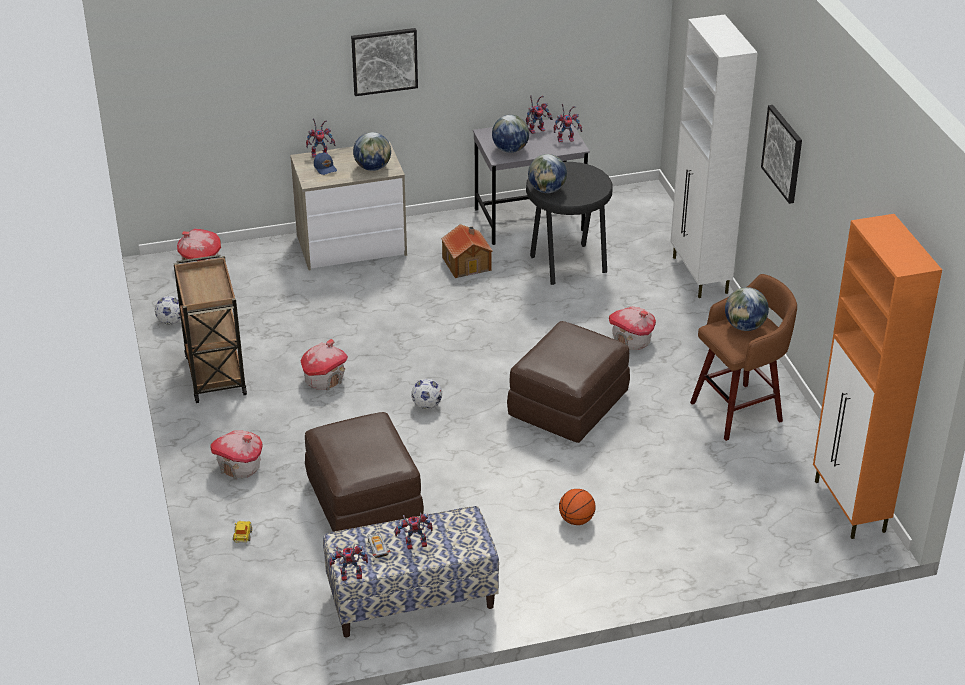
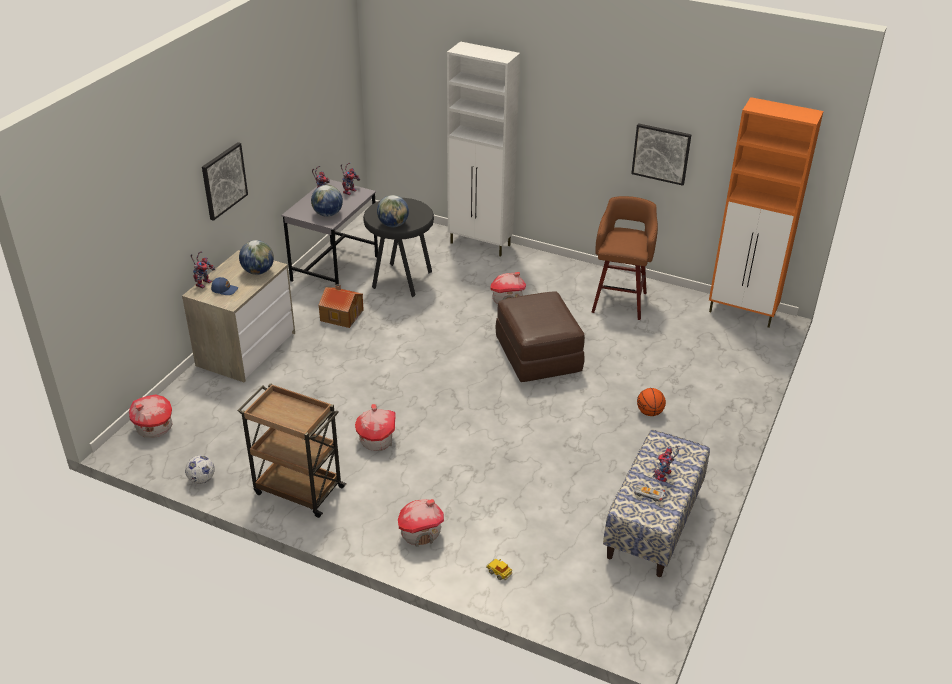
camera: 50 degrees left, 0 degrees up
(349, 577) = (667, 524): toy robot -> none
(363, 501) = (529, 492): brown ottoman -> none
(427, 405) = (465, 411): football -> none
(744, 326) = (622, 237): globe -> none
(783, 153) = (570, 115): picture -> picture (661, 153)

